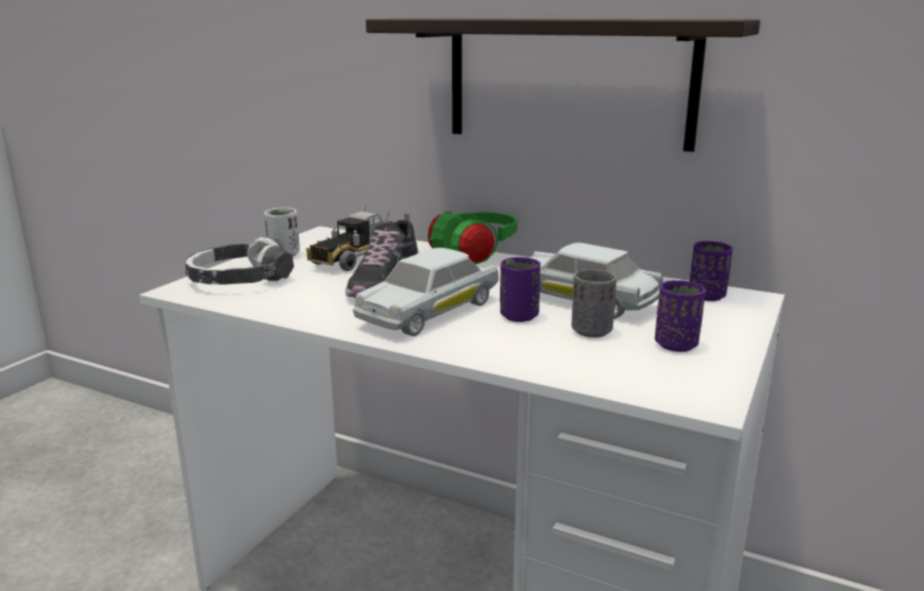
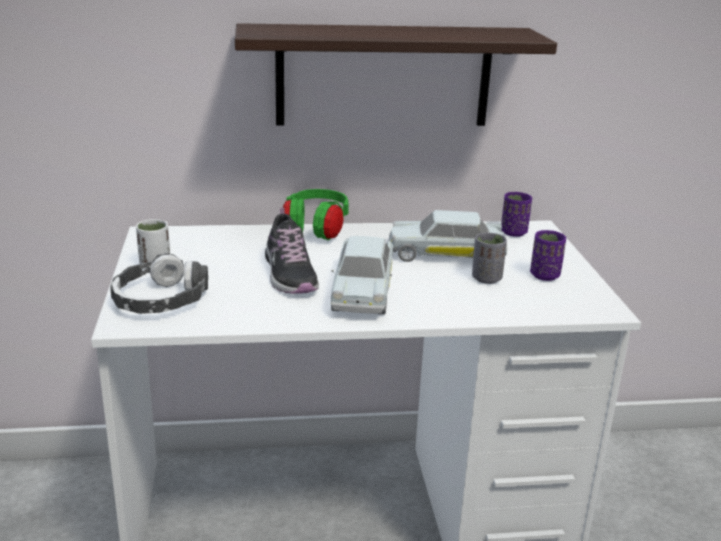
camera: 35 degrees left, 5 degrees up
(354, 259) = (225, 256): toy truck -> none
(519, 316) = (427, 278): purple cup -> none

